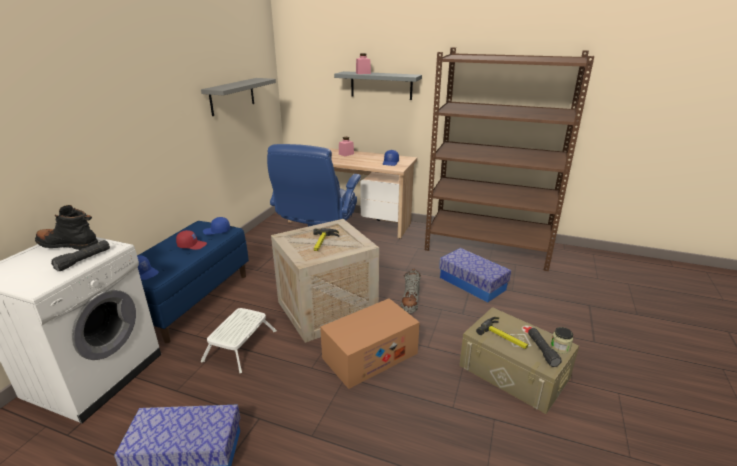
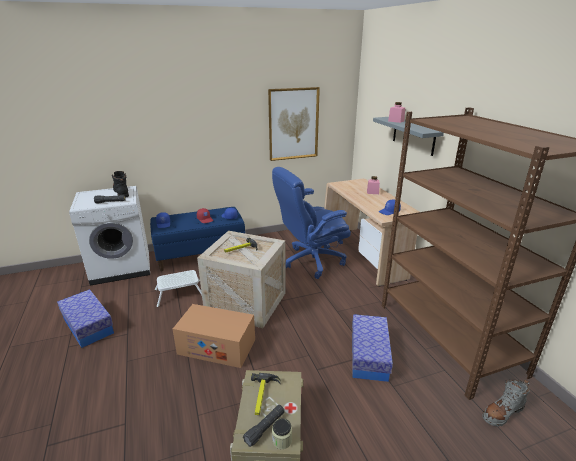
camera: 50 degrees right, 0 degrees up
(232, 96) = (293, 124): grey shelf -> picture
(410, 302) = (298, 334): grey boot -> grey boot (502, 412)

